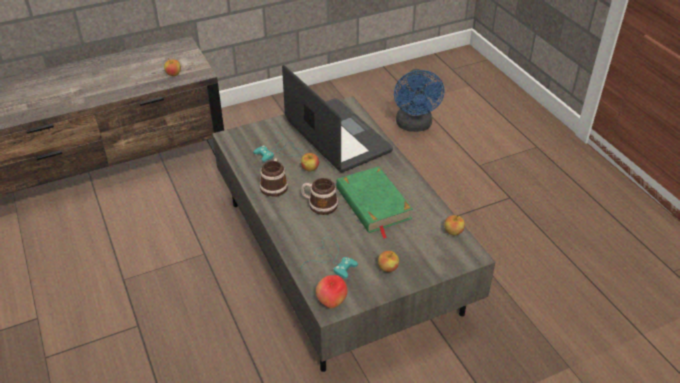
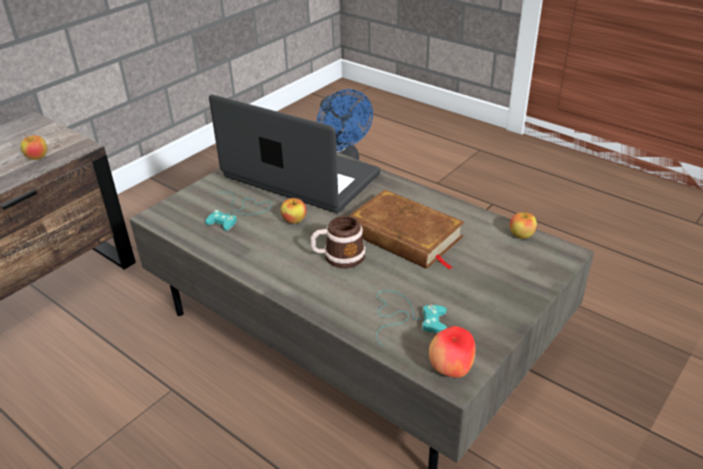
camera: 25 degrees left, 5 degrees down
(274, 185) = (262, 253): mug -> none
(373, 204) = (404, 235): green book -> brown book
(388, 268) = (484, 301): apple -> none

